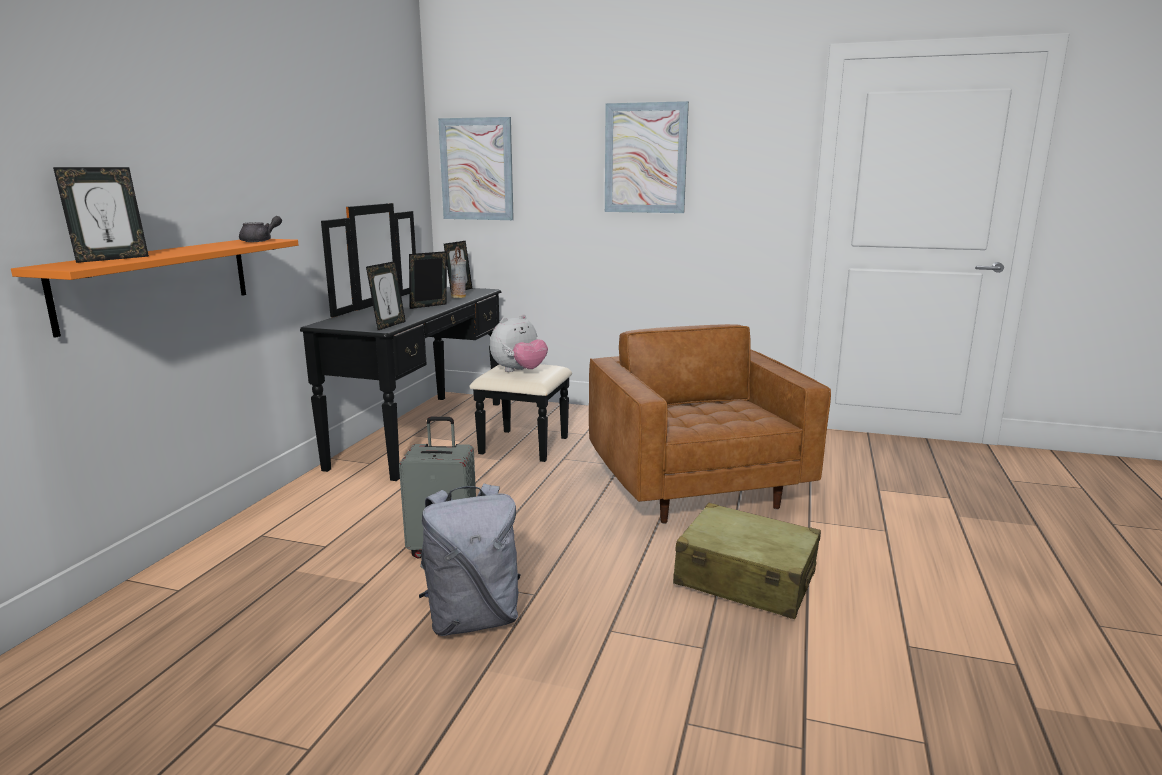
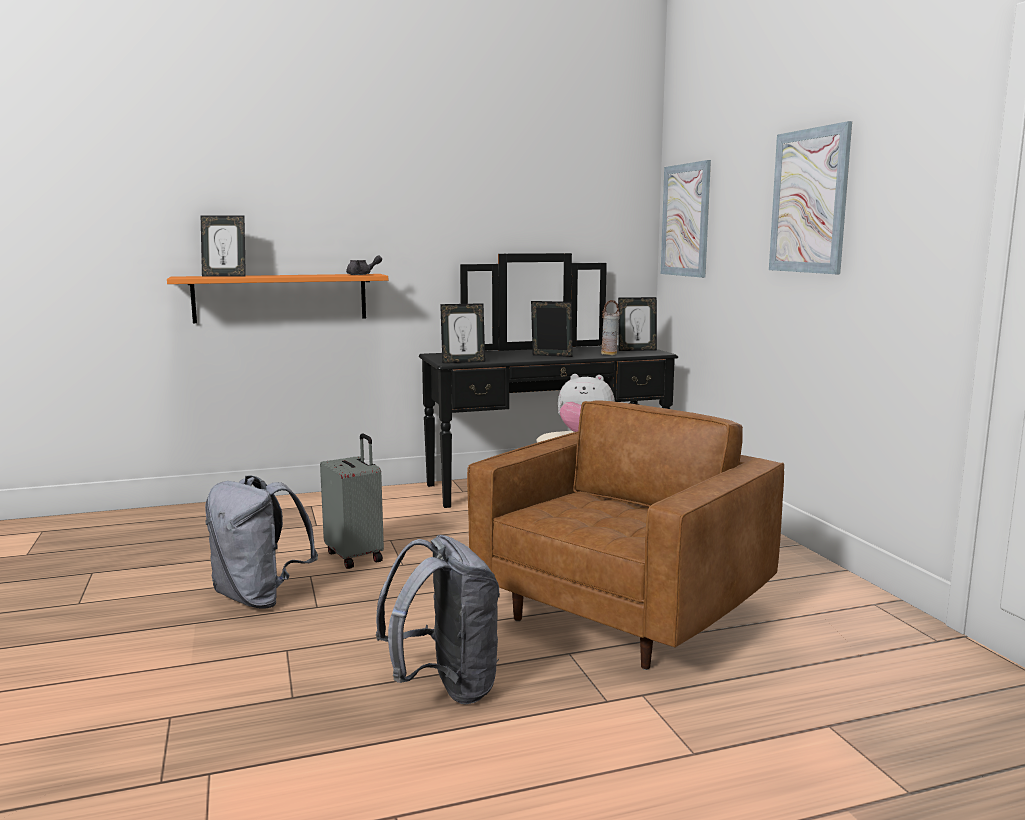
camera: 55 degrees right, 5 degrees down
(745, 579) = (445, 687): beige suitcase -> grey backpack

